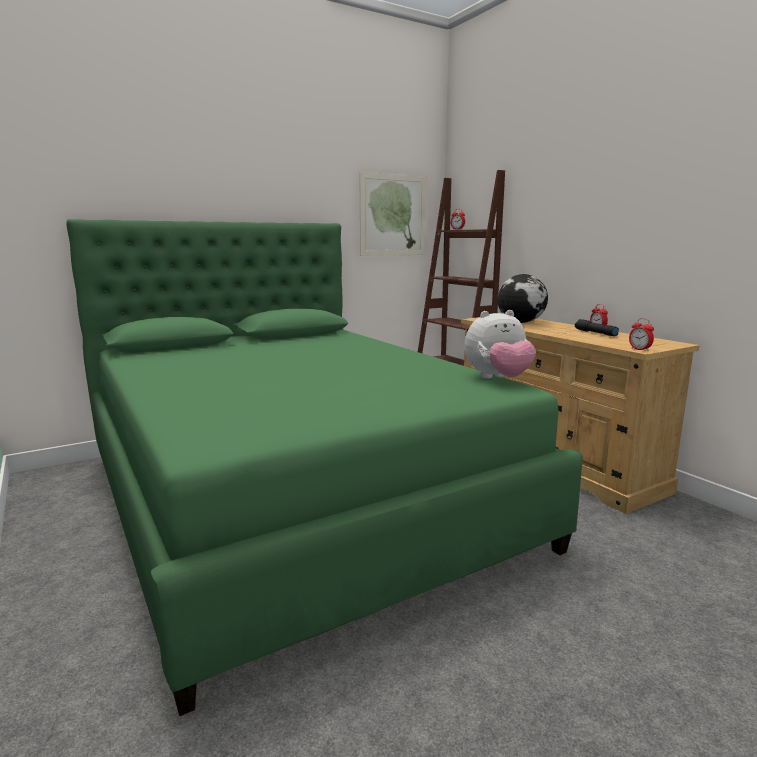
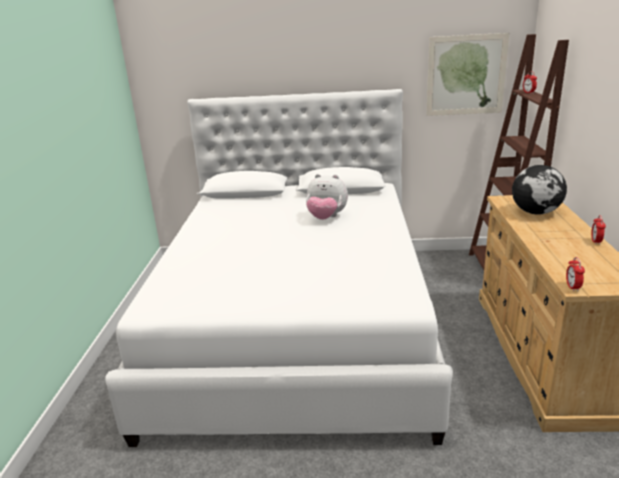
camera: 35 degrees right, 10 degrees up
(295, 497) = (296, 325): green bed -> white bed
(498, 379) = (410, 287): plush toy -> plush toy (326, 218)
(595, 333) = (581, 247): black flashlight -> none

